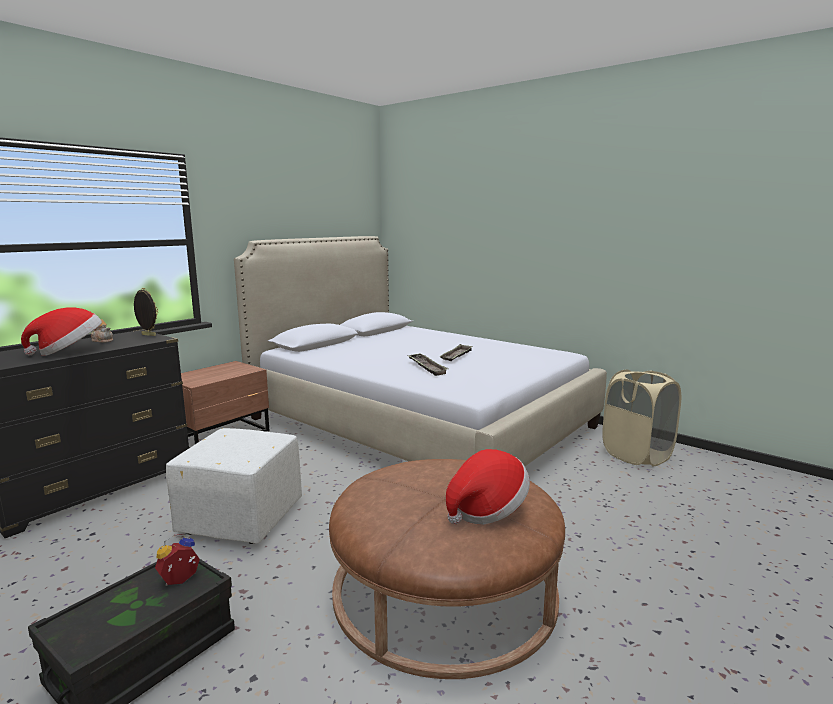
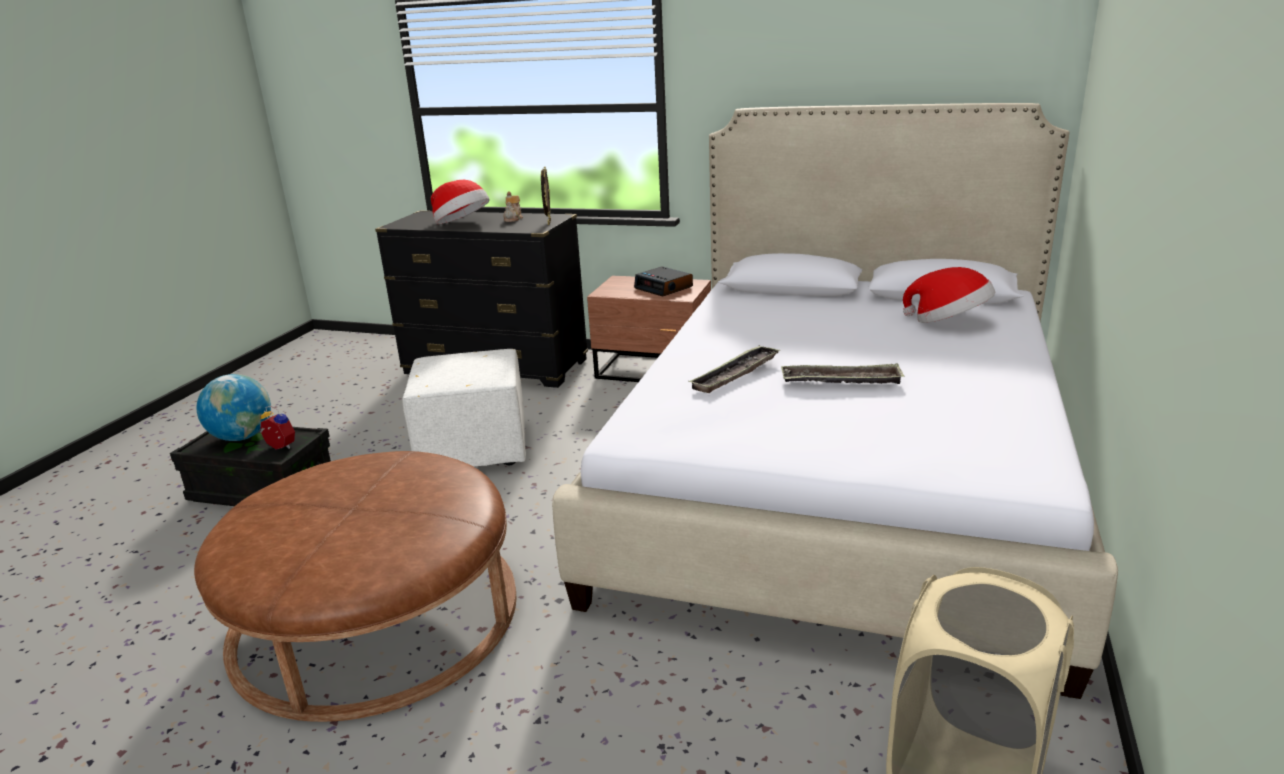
camera: 70 degrees right, 10 degrees up
(107, 610) = (242, 437): none -> globe
(224, 370) = (664, 287): none -> alarm clock
(486, 509) = (323, 540): hat -> hat (948, 322)

